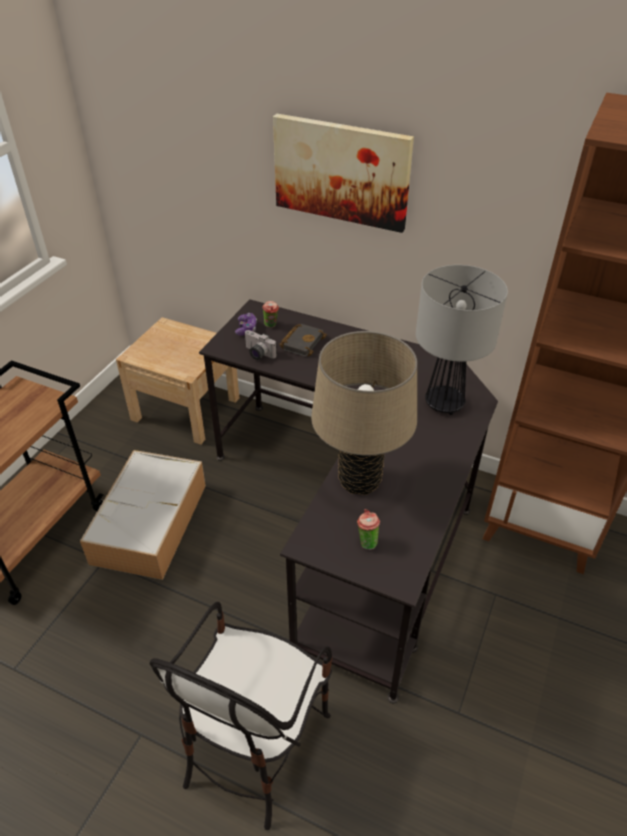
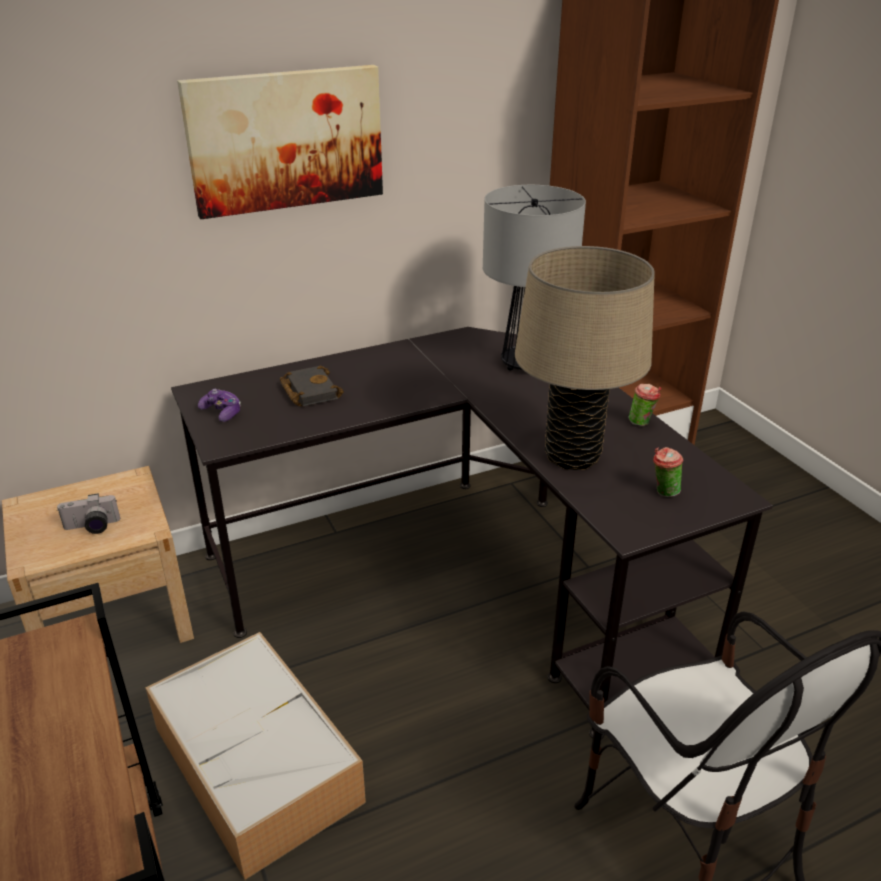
camera: 50 degrees left, 10 degrees down
(257, 354) = (280, 425): camera -> camera (92, 527)
(271, 326) = (246, 395): cup -> cup (642, 423)

